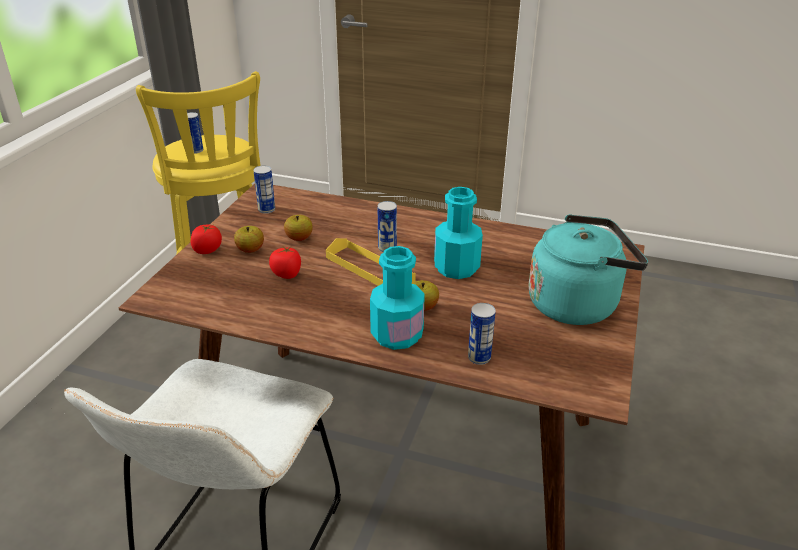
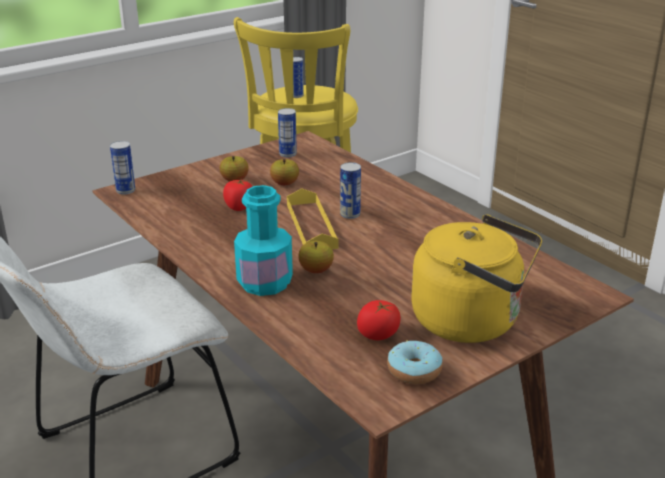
camera: 35 degrees right, 5 degrees down
(207, 250) = (202, 170): tomato -> tomato (378, 334)
(456, 268) = (392, 250): turquoise bottle -> none
(479, 357) = (310, 327): can -> can (125, 190)
(577, 303) = (472, 321): turquoise kettle -> yellow kettle
(589, 359) = (414, 371): none -> donut

